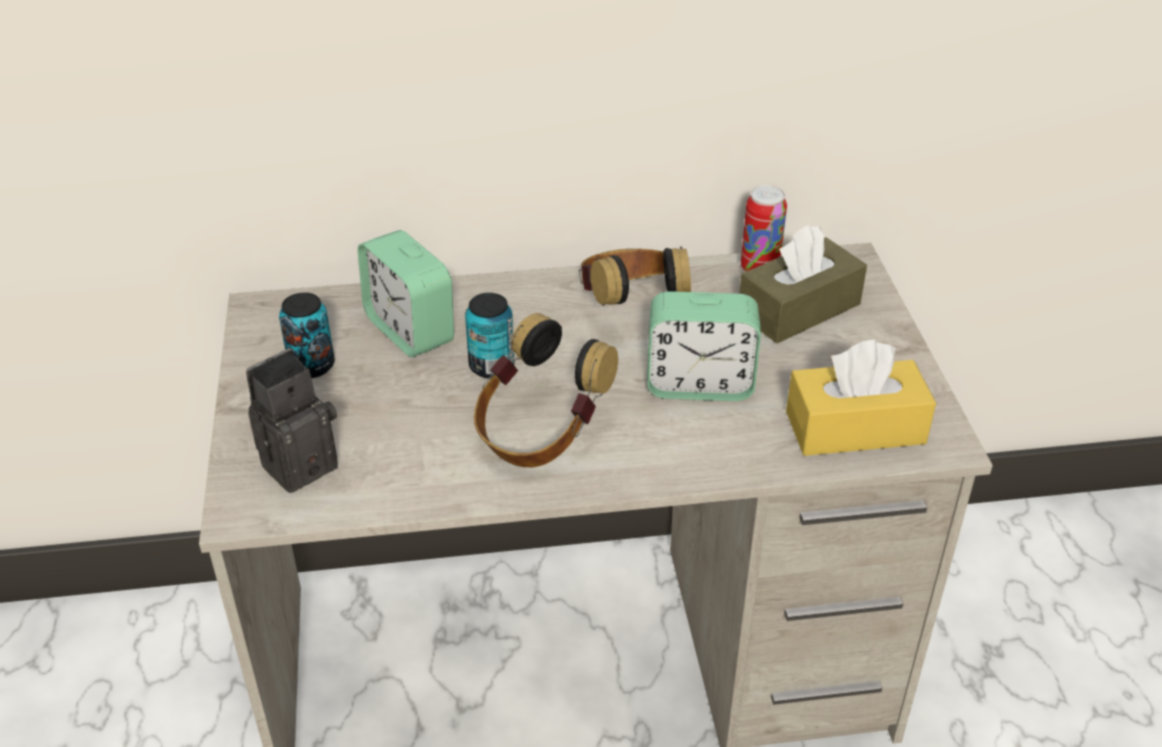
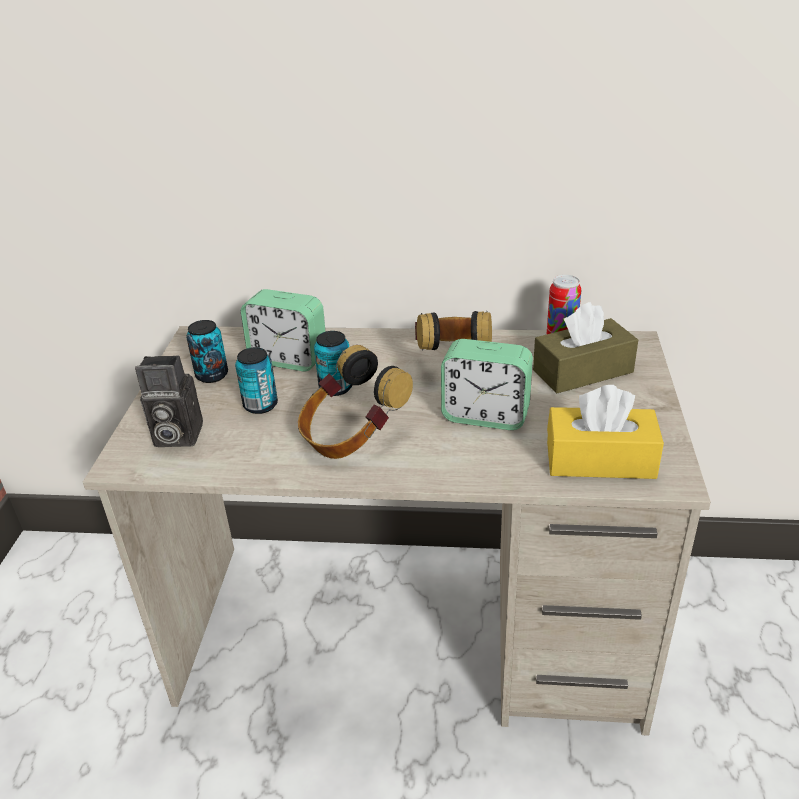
camera: 15 degrees right, 5 degrees down
(300, 462) = (175, 436): camera -> camera turned 150 degrees counterclockwise
(399, 403) = (260, 405): none -> can
(410, 330) = (289, 359): alarm clock -> alarm clock turned 45 degrees counterclockwise

